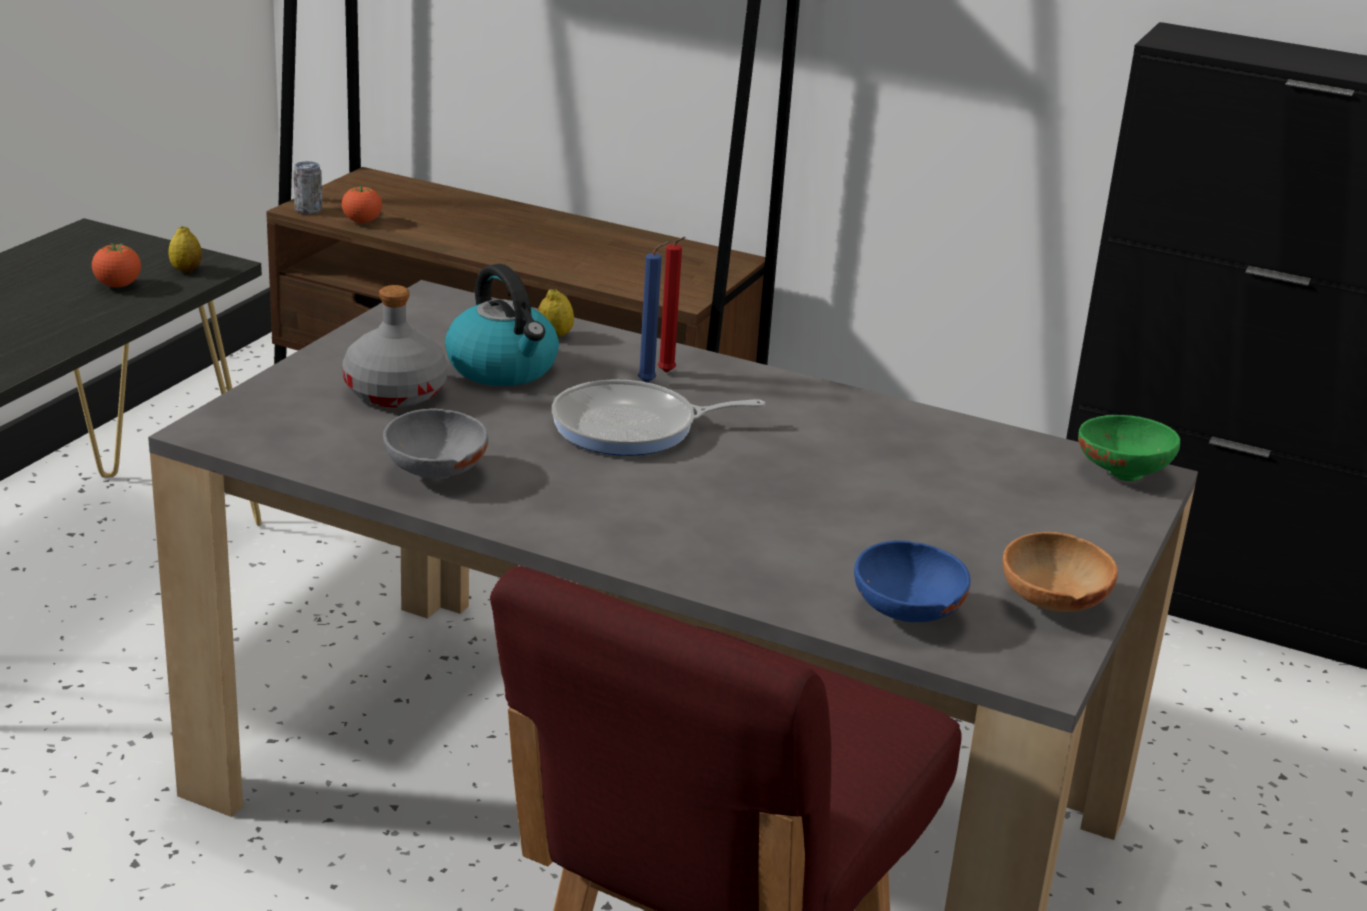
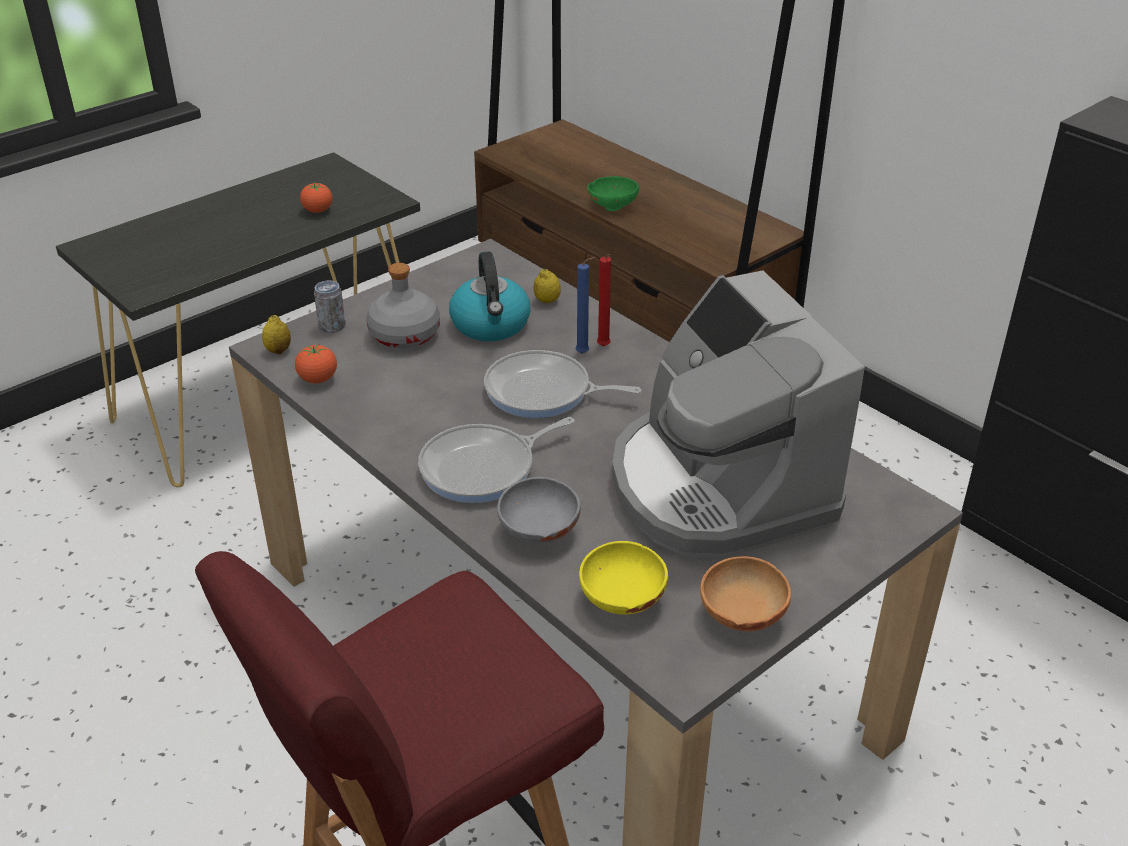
camera: 25 degrees right, 10 degrees up
(186, 270) = (367, 203): lemon -> lemon (278, 350)
(308, 210) = (501, 153): can -> can (332, 326)
(362, 221) = (531, 167): tomato -> tomato (318, 379)
(434, 474) = (382, 409): grey bowl -> grey bowl (538, 532)
(624, 515) = (483, 468): none -> frying pan
(906, 615) = (621, 600): blue bowl -> yellow bowl
(921, 489) = (718, 487): none -> coffee machine
(1121, 471) = (895, 500): green bowl -> green bowl (612, 206)

